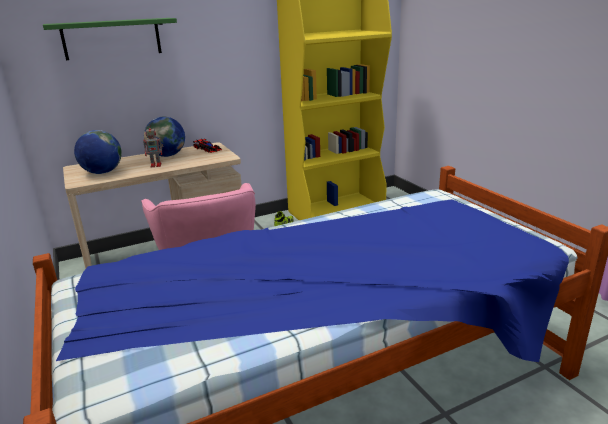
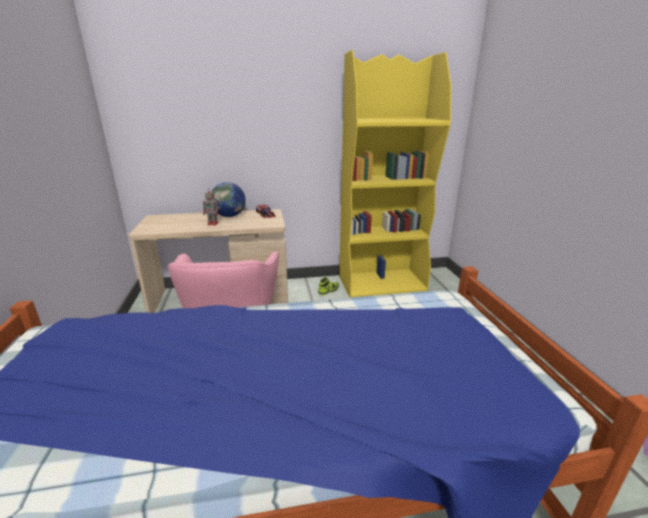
camera: 15 degrees right, 0 degrees up
(102, 172) = (167, 224): globe -> none
(112, 38) = (192, 111): green shelf -> none

